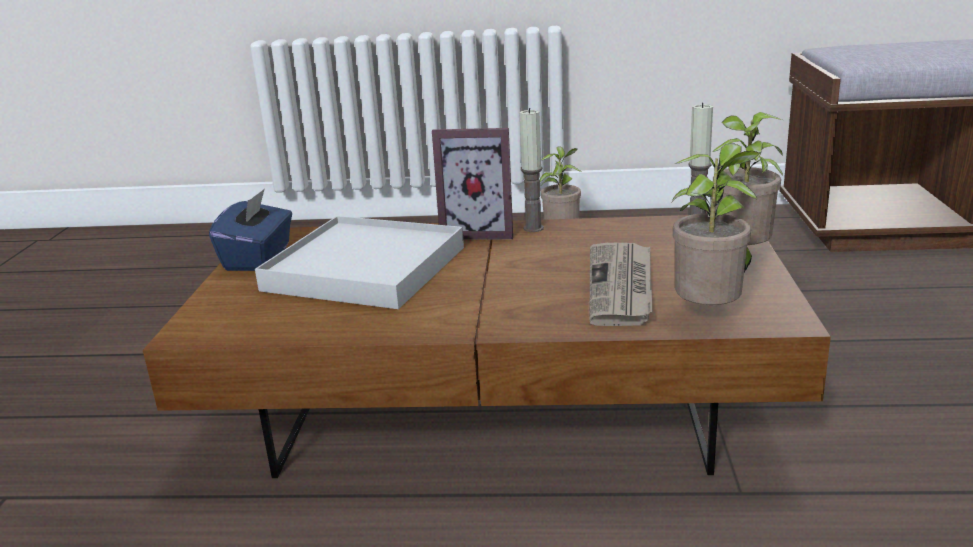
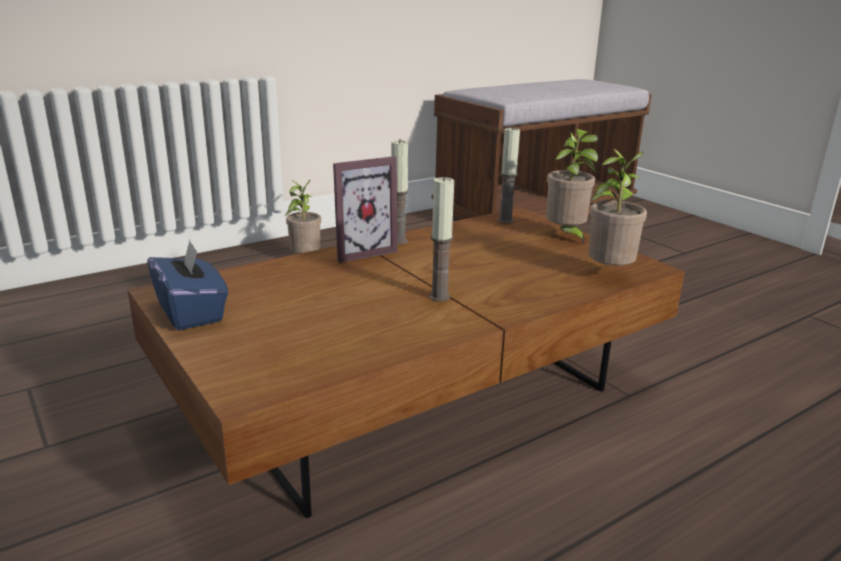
camera: 40 degrees left, 0 degrees up
(365, 268) = (316, 298): white tray -> none
(471, 294) = (439, 297): none -> candle
(622, 287) = (530, 268): newspaper -> none

